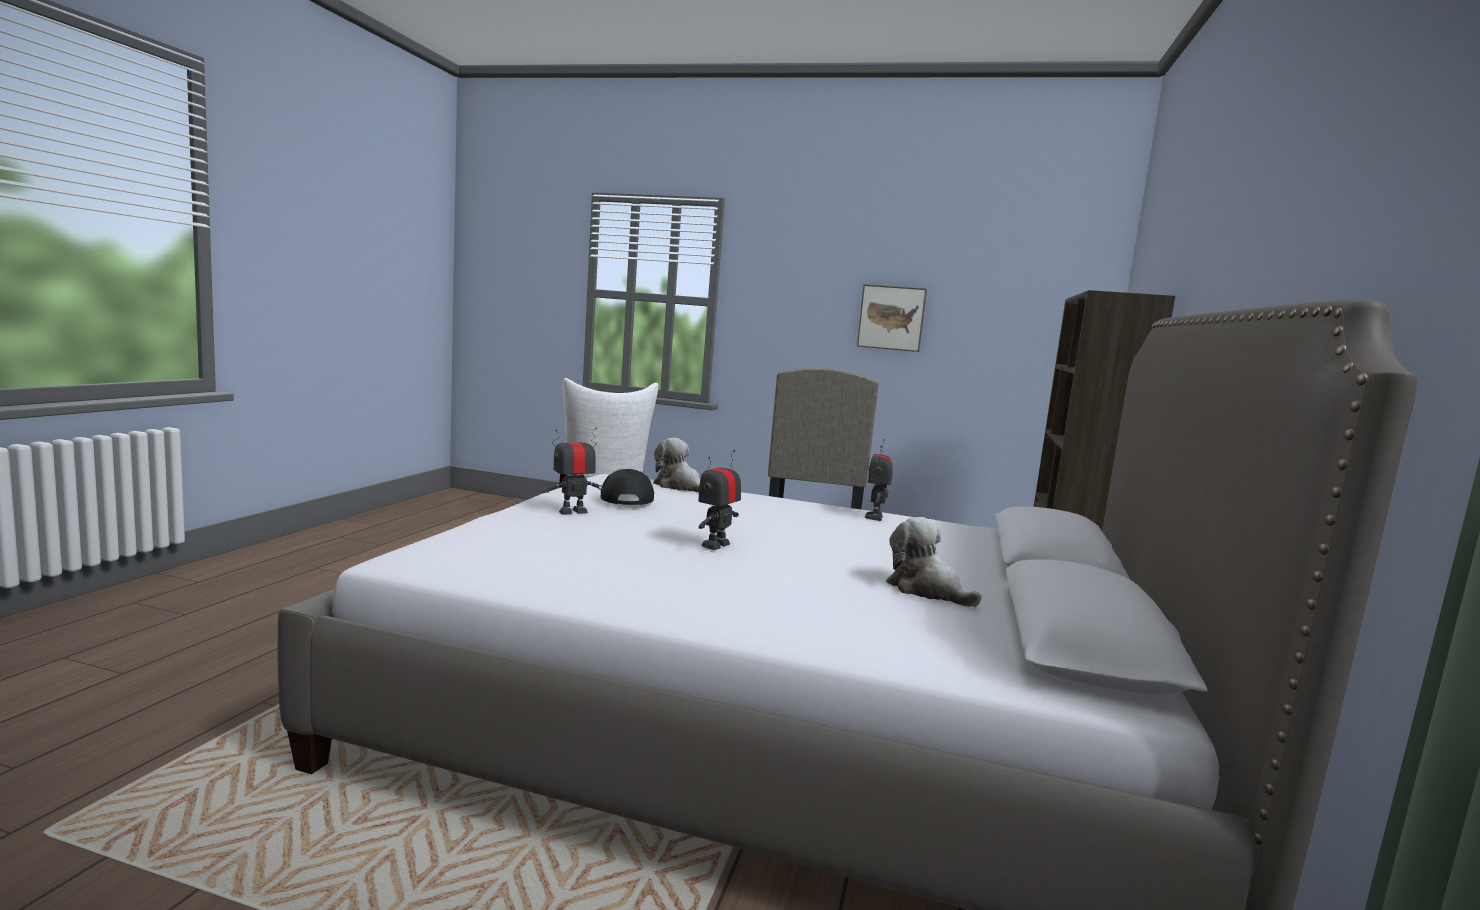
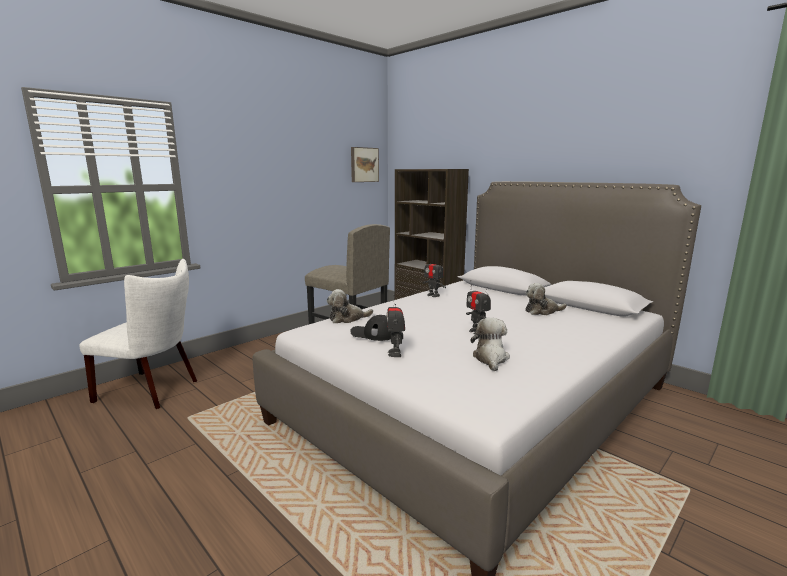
camera: 60 degrees left, 5 degrees up
(601, 556) = (490, 358): none -> plush toy
(891, 318) = (297, 185): picture -> picture (364, 165)

